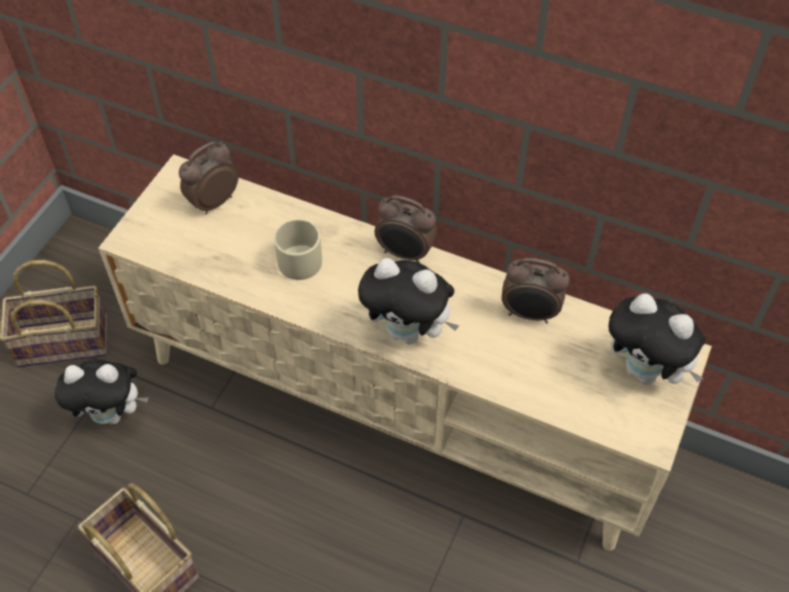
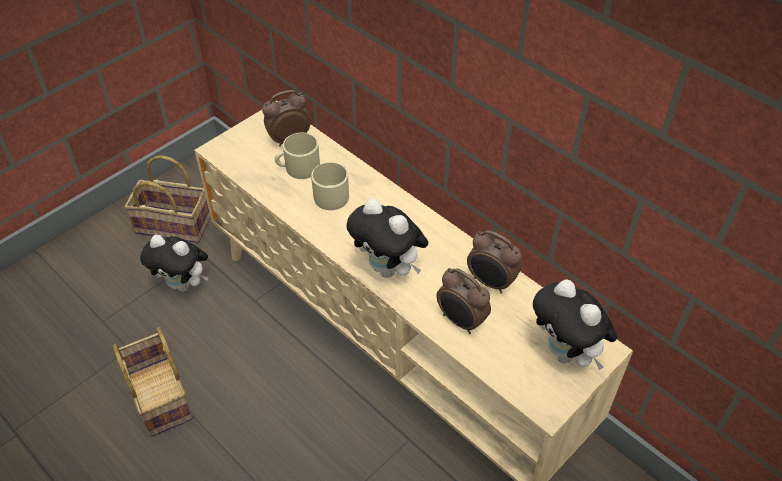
camera: 20 degrees right, 5 degrees down
(241, 235) = (298, 168): none -> beige mug
(405, 254) = (413, 212): alarm clock -> alarm clock (460, 321)

